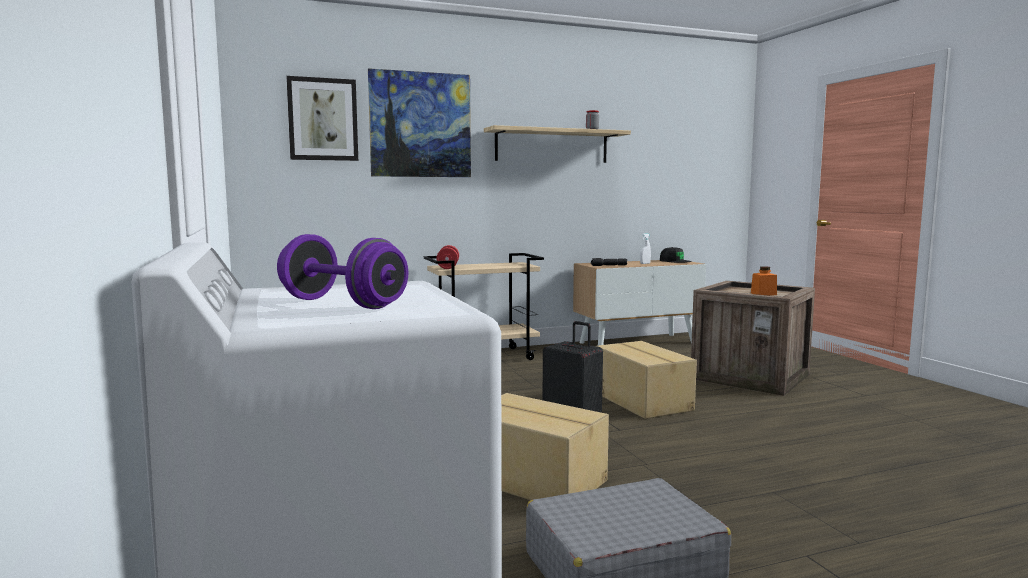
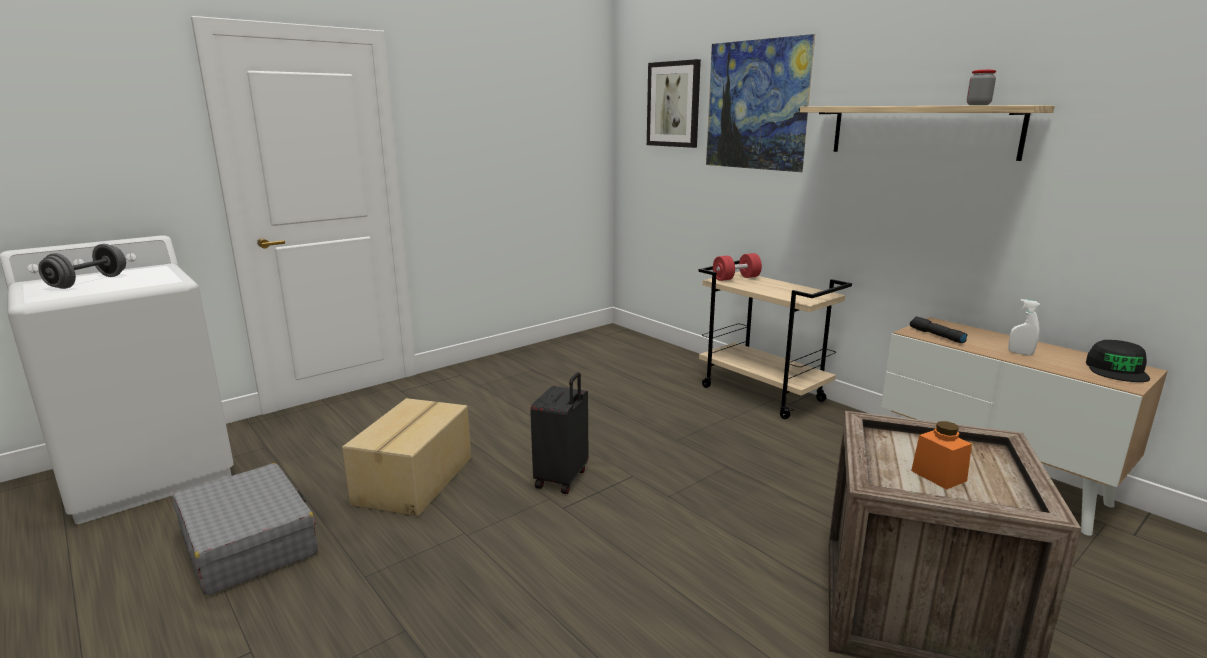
camera: 70 degrees right, 10 degrees up
(342, 303) = (88, 282): purple dumbbell -> grey dumbbell
(643, 401) = (681, 513): cardboard box -> none

